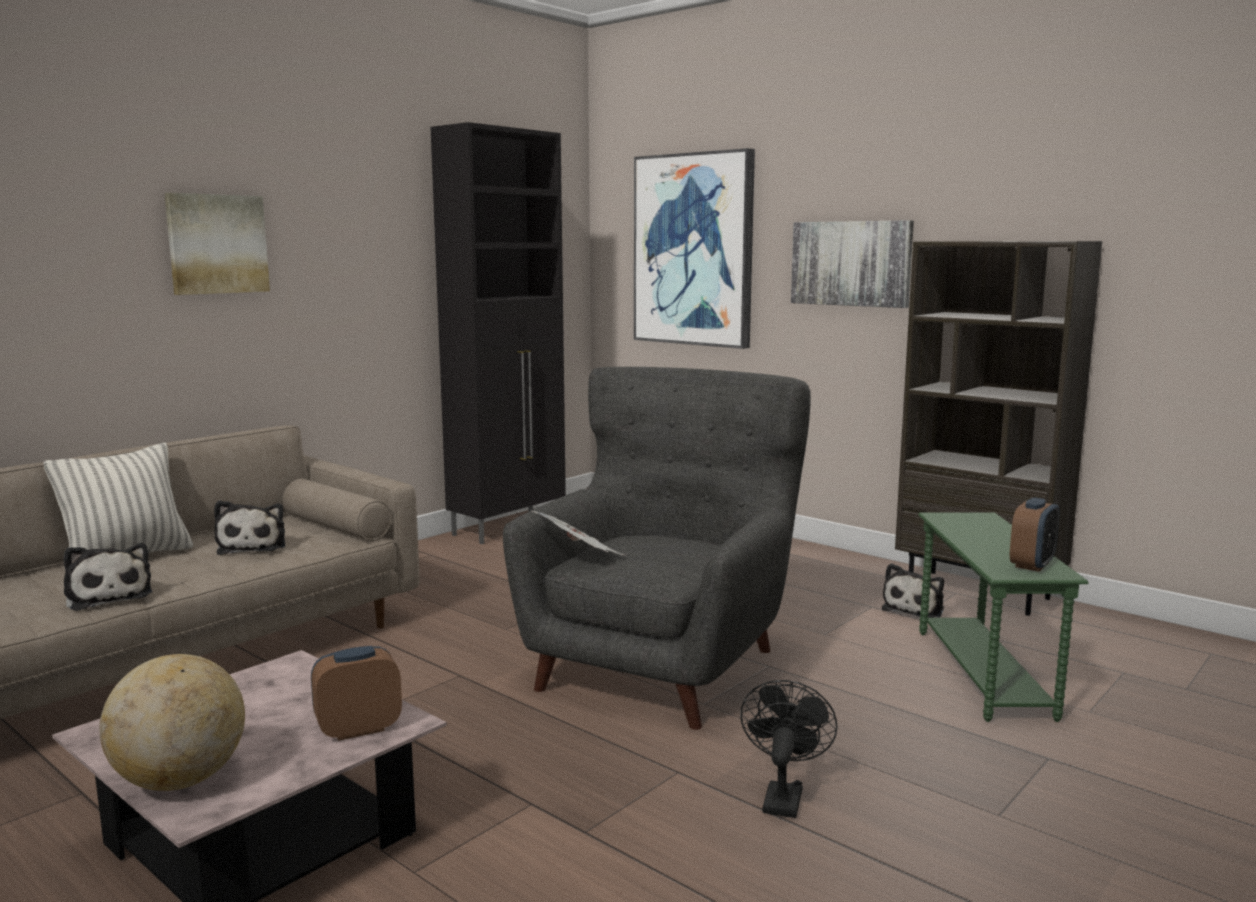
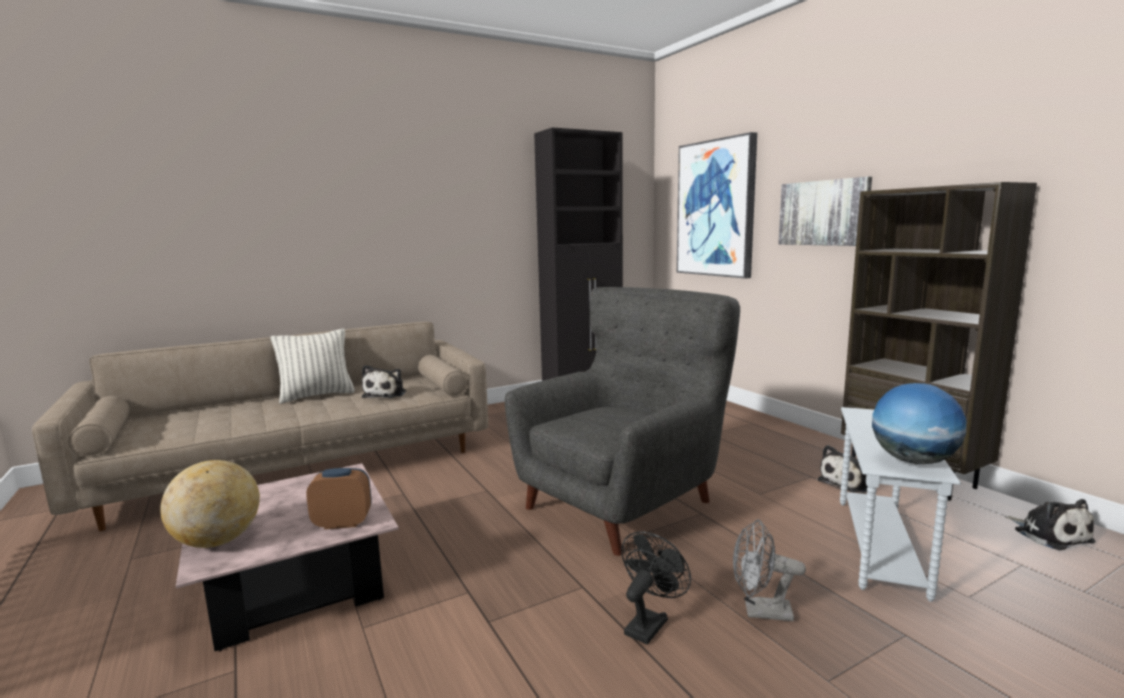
camera: 20 degrees right, 0 degrees up
(108, 596) = (284, 417): plush toy -> plush toy (1049, 535)
(217, 244) = (391, 210): picture -> none
(579, 557) = (557, 419): newspaper -> none
(897, 762) = (760, 611): none -> grey fan
(981, 673) = (878, 545): green side table -> white side table
(1032, 564) = (913, 461): alarm clock -> globe

